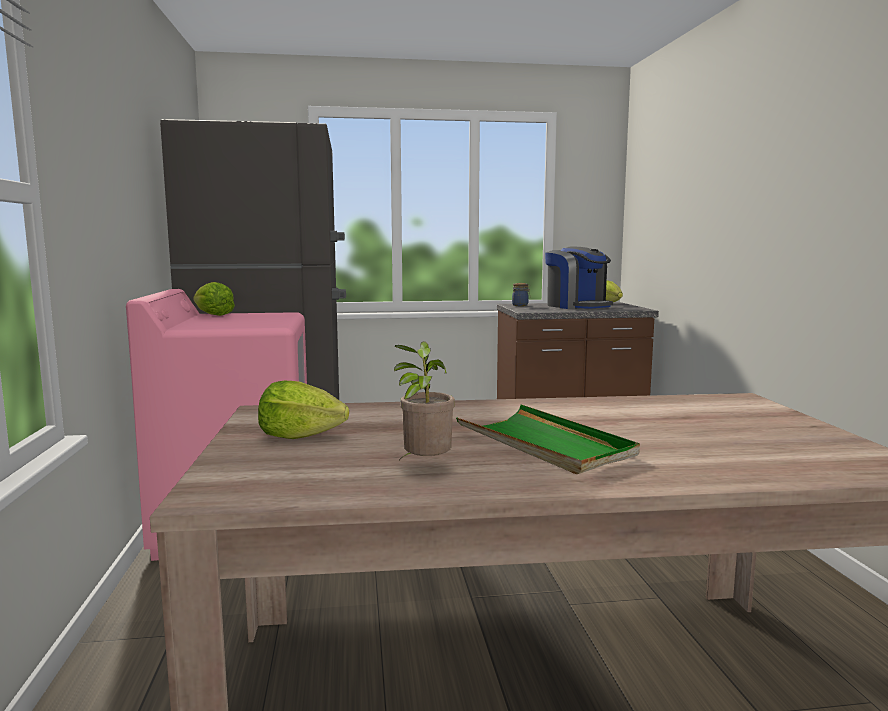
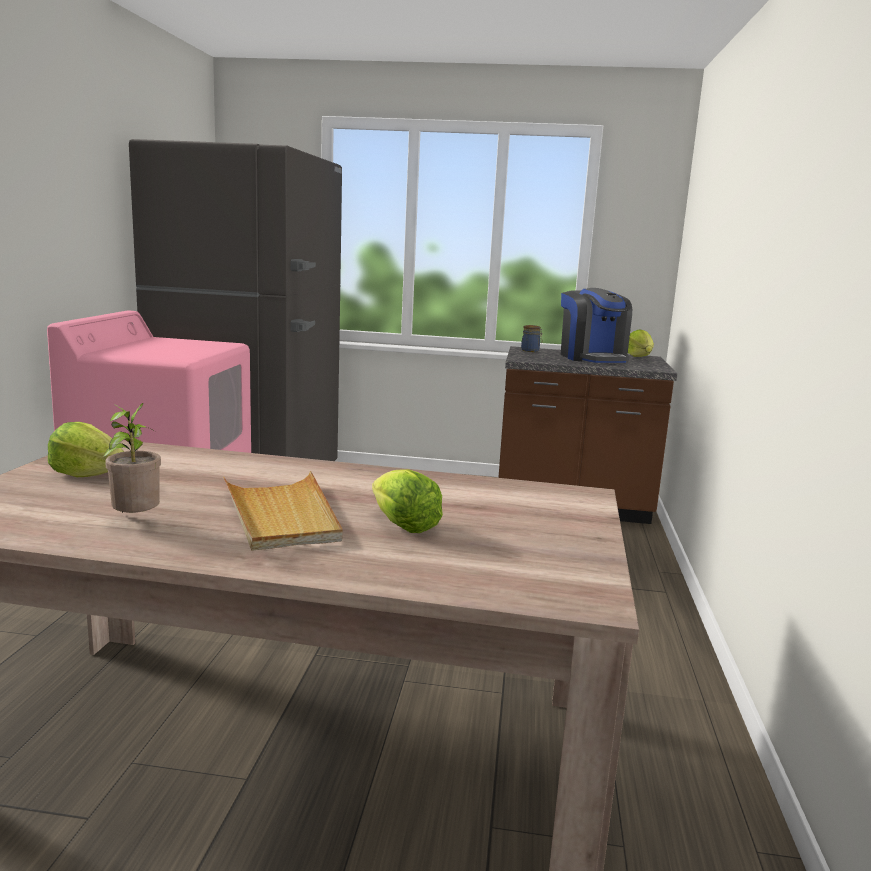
camera: 15 degrees right, 5 degrees up
(213, 315) = (159, 339): lettuce -> lettuce (403, 525)
(544, 444) = (281, 515): green tray -> beige tray

